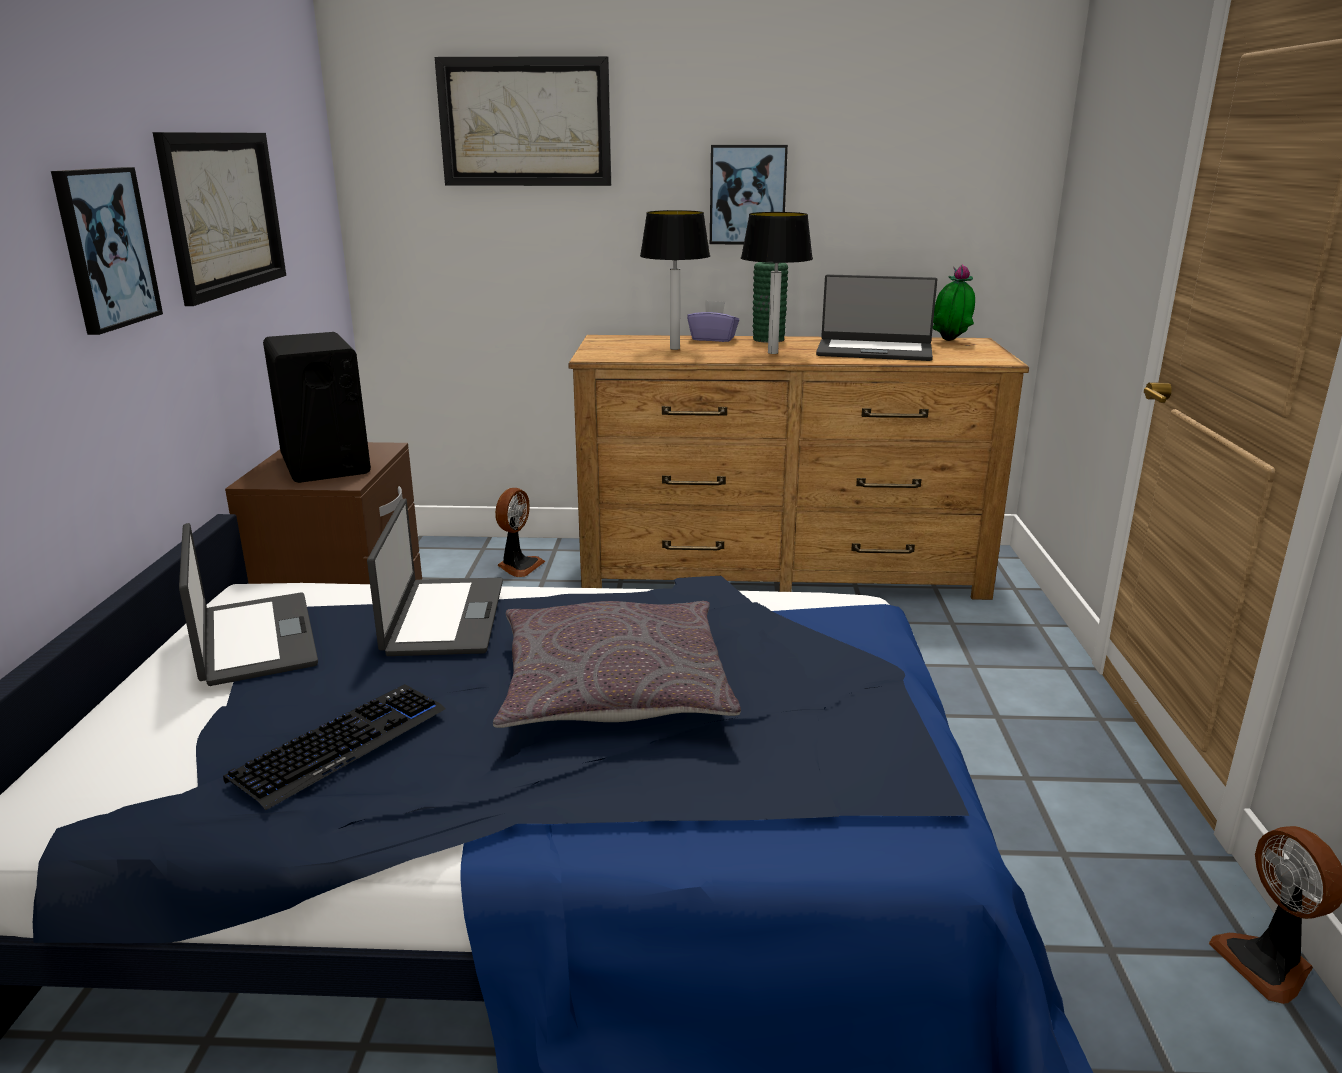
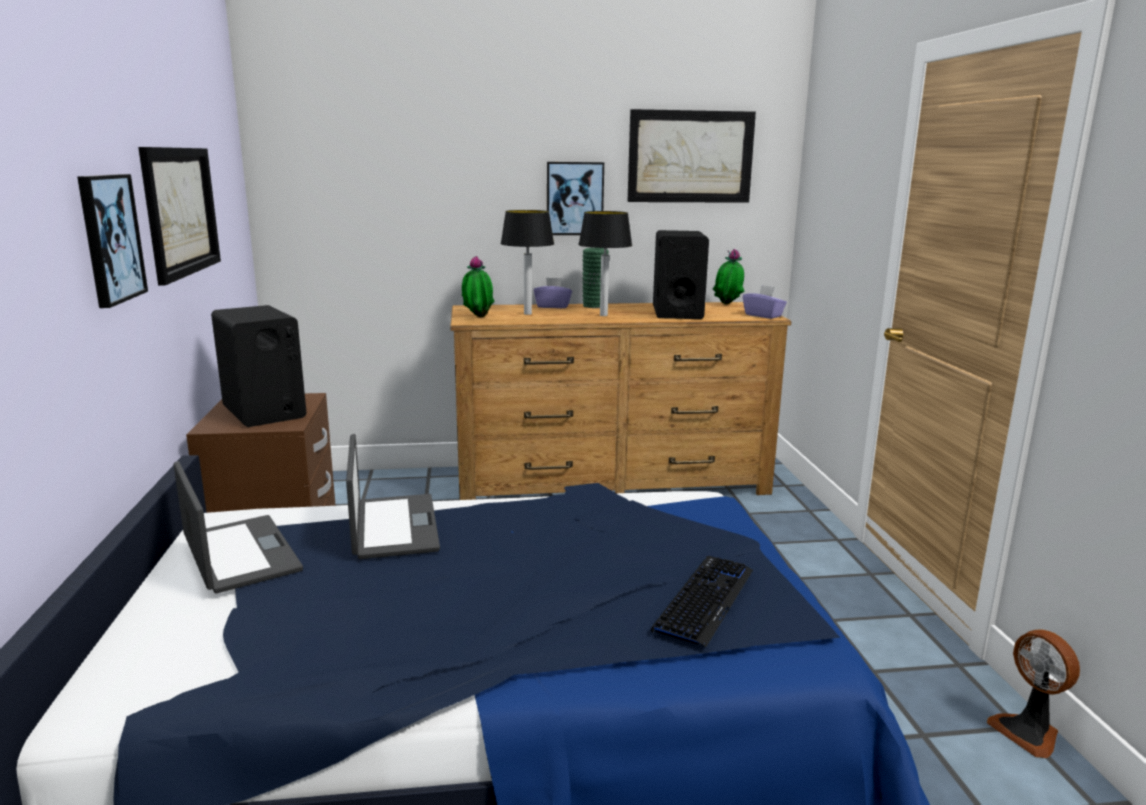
camera: 10 degrees left, 5 degrees down
(341, 745) = (350, 629): keyboard -> keyboard (705, 600)
(518, 566) = (402, 491): fan -> none
(525, 122) = (403, 143): picture -> picture (690, 157)
(608, 352) = (477, 318): none -> potted plant
(613, 688) = (550, 569): grey pillow -> none
(874, 351) = (677, 312): laptop -> black speaker
(992, 358) = (763, 315): none -> purple tissue box

